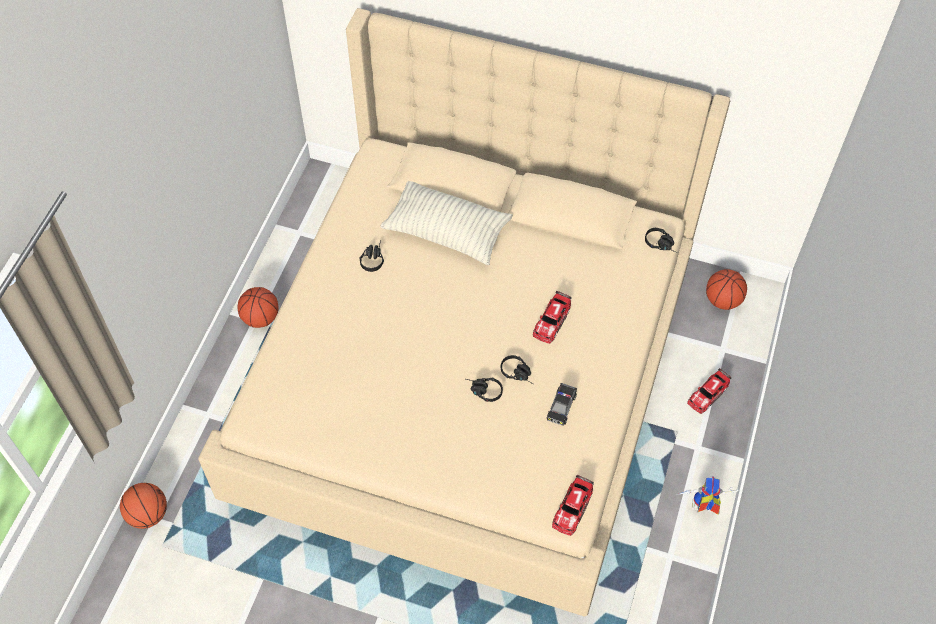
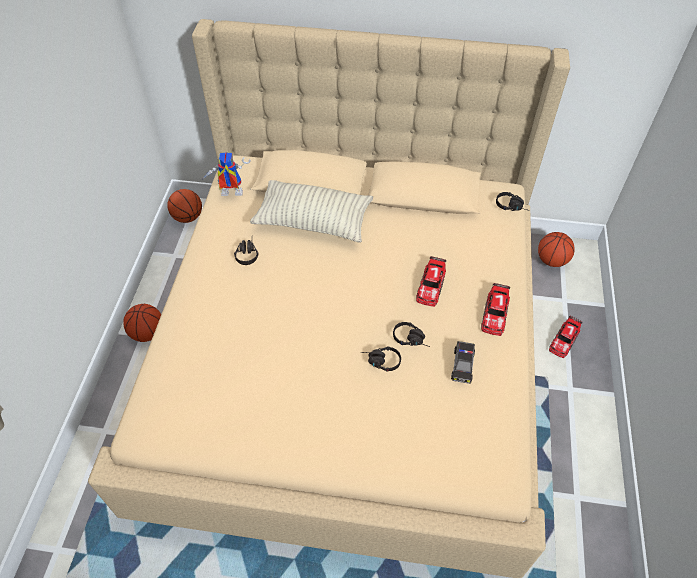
camera: 10 degrees left, 5 degrees down
(148, 514) = (49, 545): basketball -> basketball (187, 217)
(572, 508) = (503, 469): toy car -> toy car (495, 313)
(701, 509) = (591, 446): toy robot -> toy robot (229, 195)

